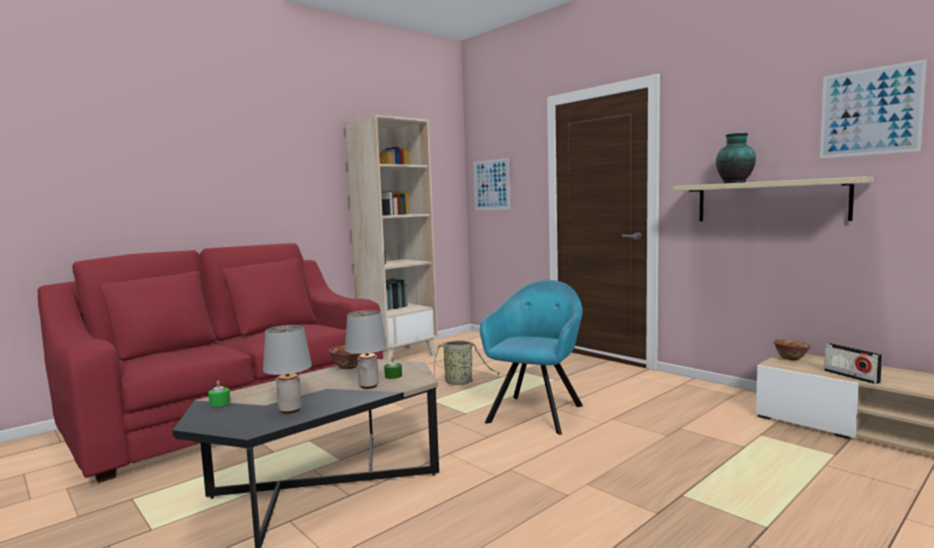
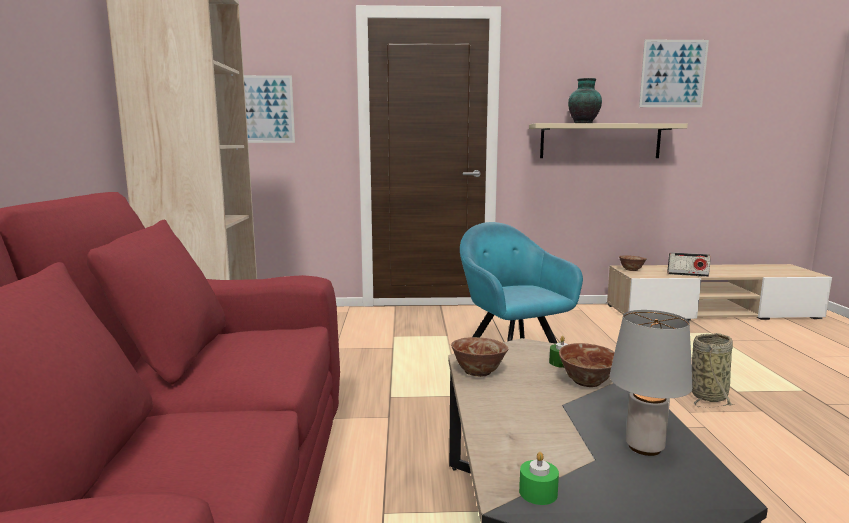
camera: 50 degrees left, 5 degrees up
(369, 386) = (587, 382): grey table lamp -> bowl
(460, 382) = (370, 367): basket -> basket (709, 395)

